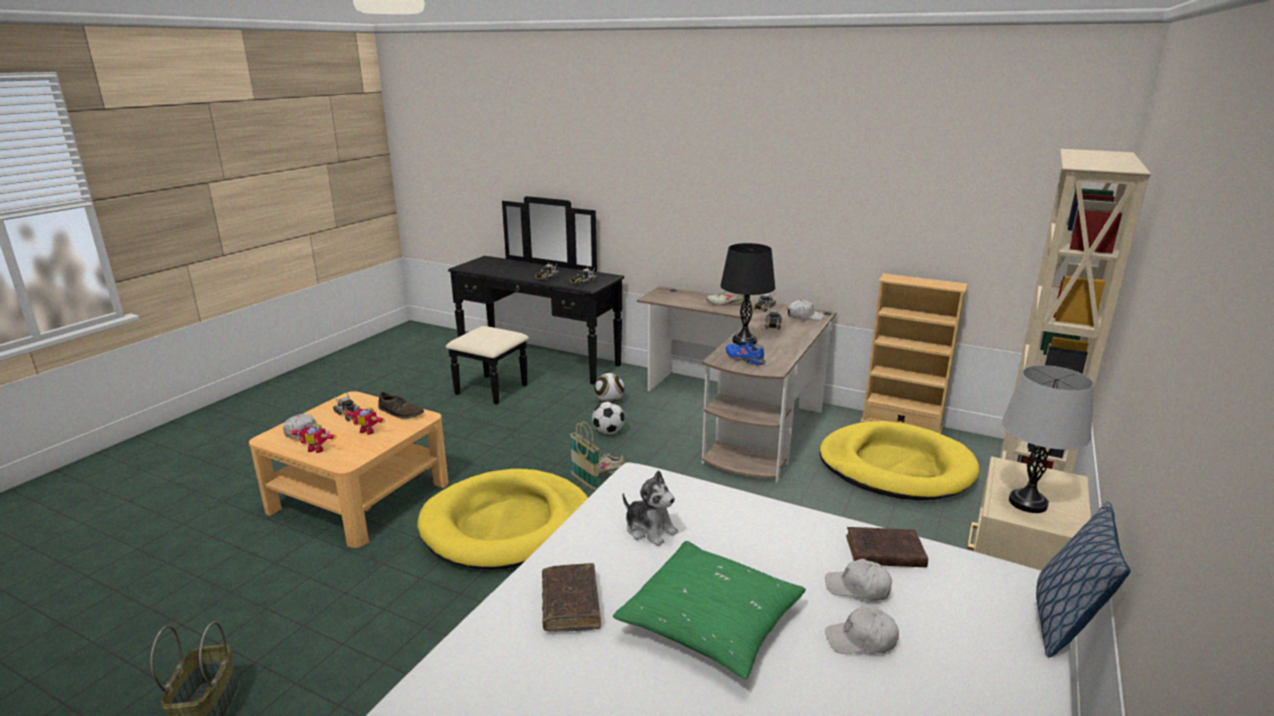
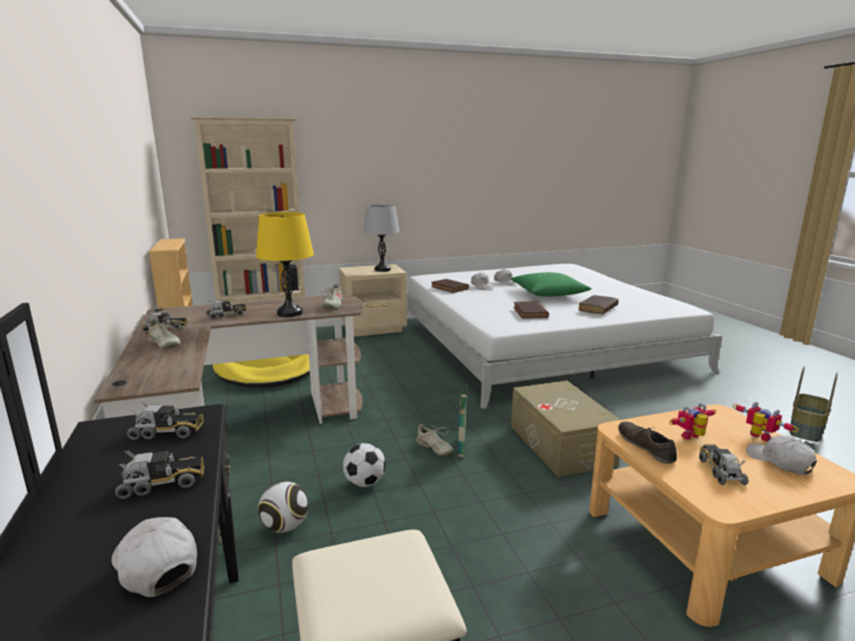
camera: 135 degrees left, 5 degrees down
(369, 430) = (692, 437): toy robot -> toy robot turned 90 degrees counterclockwise
(507, 524) = (561, 444): yellow dog bed -> beige storage box
(649, 529) = (530, 313): plush toy -> brown book
(744, 341) = (289, 313): black table lamp -> yellow table lamp
(744, 359) = (333, 305): blue shoe -> beige shoe
(804, 316) = (183, 312): white cap -> white cap (155, 565)
(1063, 622) = (439, 272): pillow -> none

